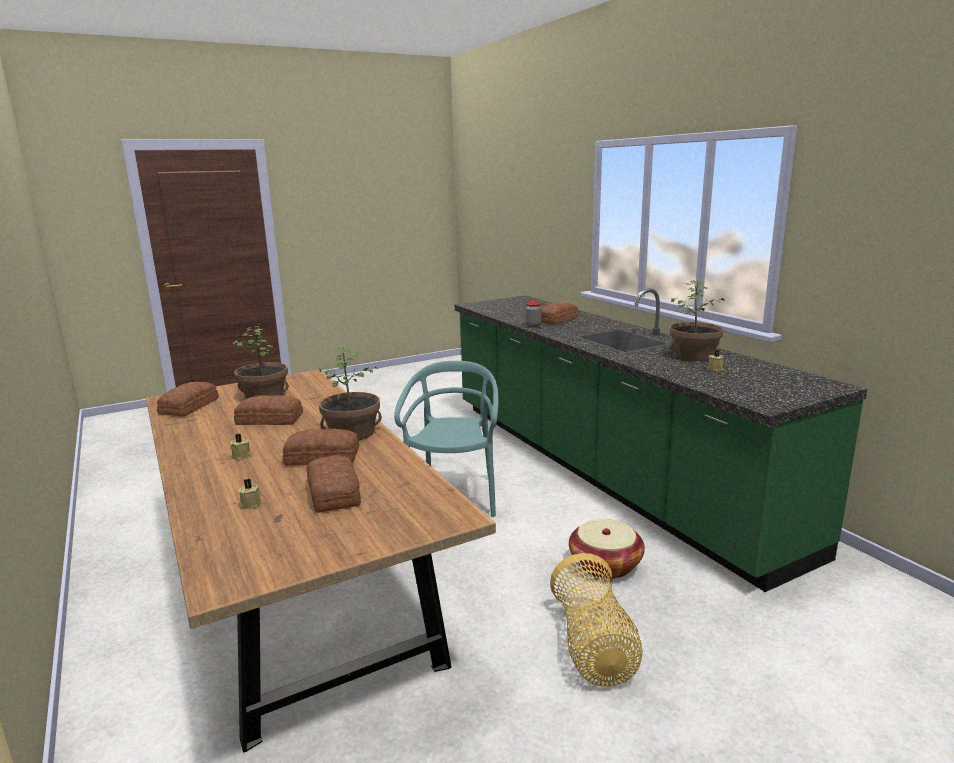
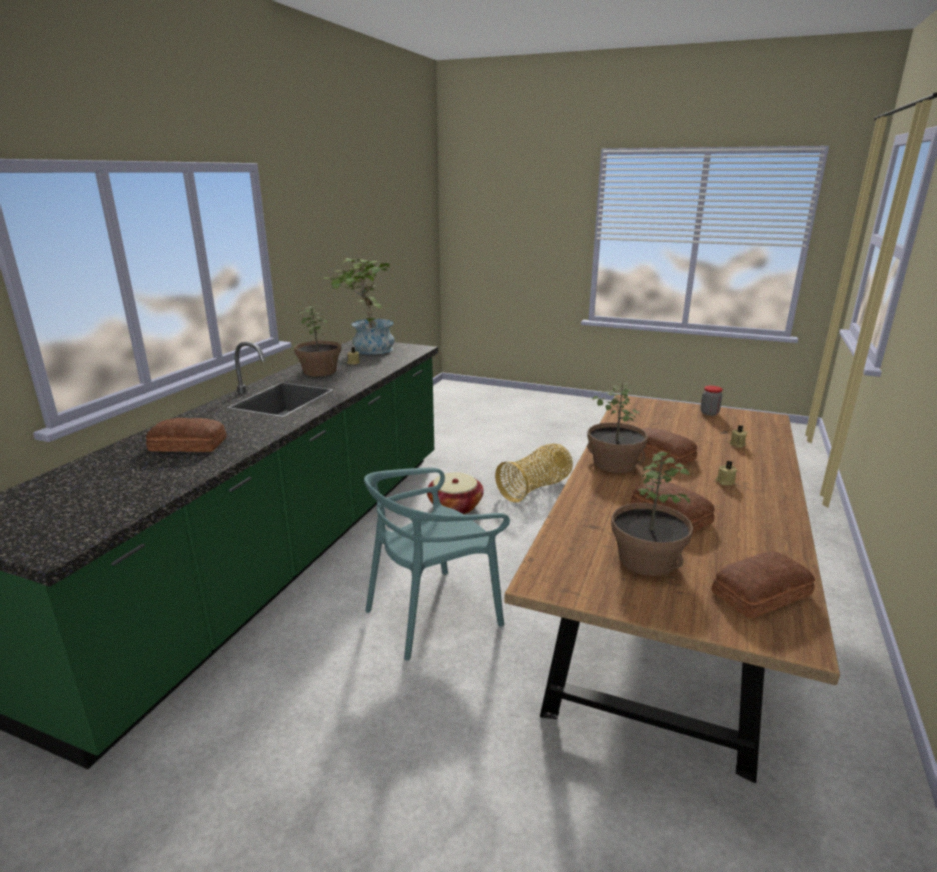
camera: 130 degrees left, 5 degrees up
(335, 492) = (677, 431): bread -> none
(533, 325) = (238, 448): jar -> jar (709, 413)
(779, 382) = (367, 350): none -> potted plant

